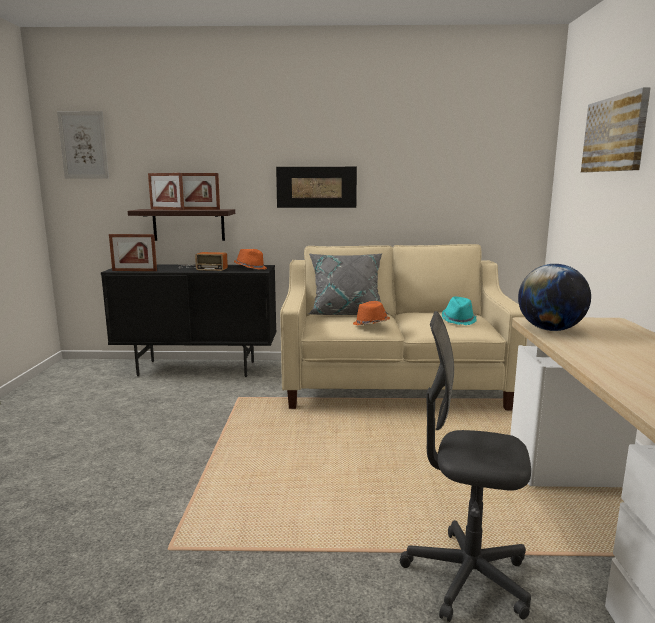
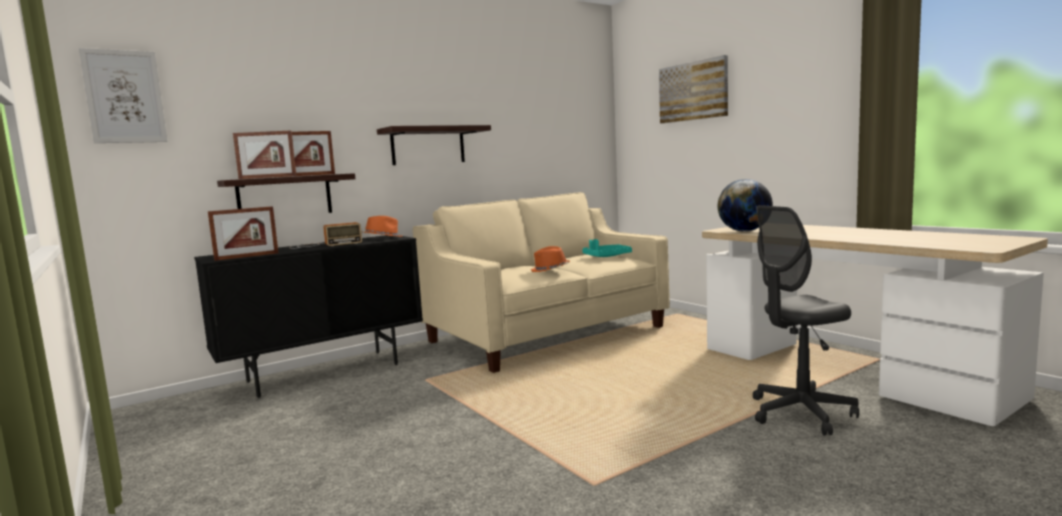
camera: 35 degrees left, 5 degrees down
(316, 187) = (428, 146): picture -> shelf
(346, 313) = (501, 269): grey pillow -> none
(458, 320) = (606, 256): turquoise hat -> turquoise tray

